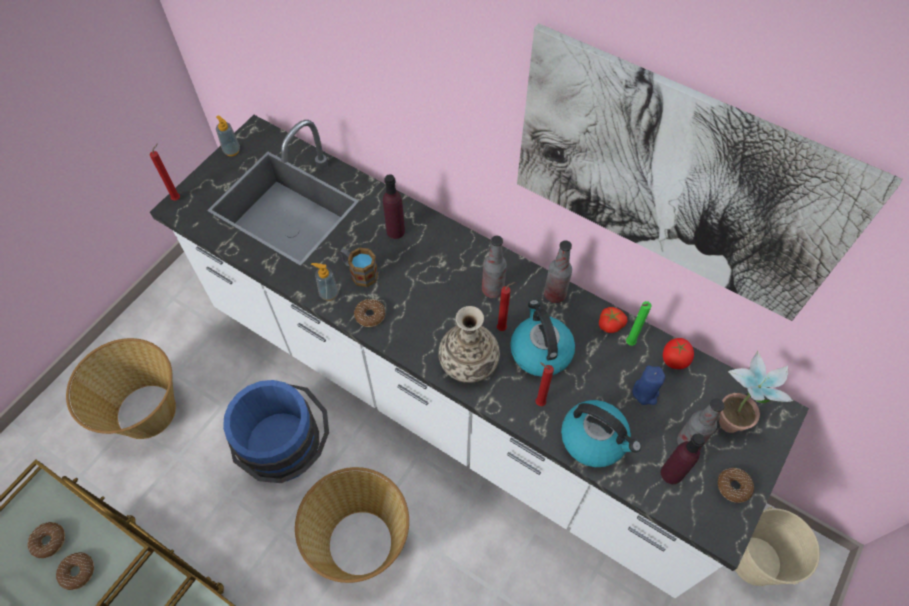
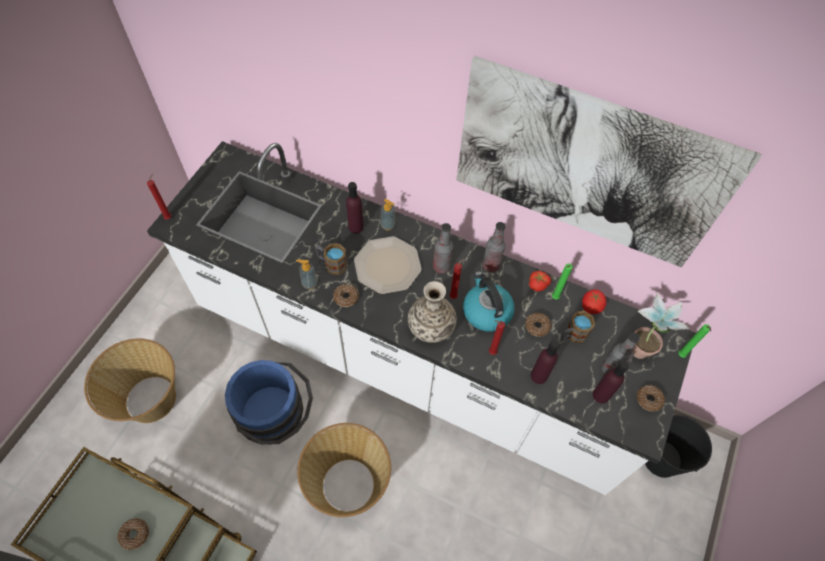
camera: 10 degrees left, 0 degrees up
(49, 541) = (106, 512): donut -> donut (537, 326)
(232, 151) = (208, 173): soap dispenser -> soap dispenser (387, 225)
(427, 282) = (388, 266): none -> plate
(594, 439) = (539, 376): kettle -> purple bottle
(645, 392) = (572, 335): blue candle -> mug
(755, 561) = (661, 458): beige bucket -> black bucket
(784, 436) = (681, 356): none -> green candle

